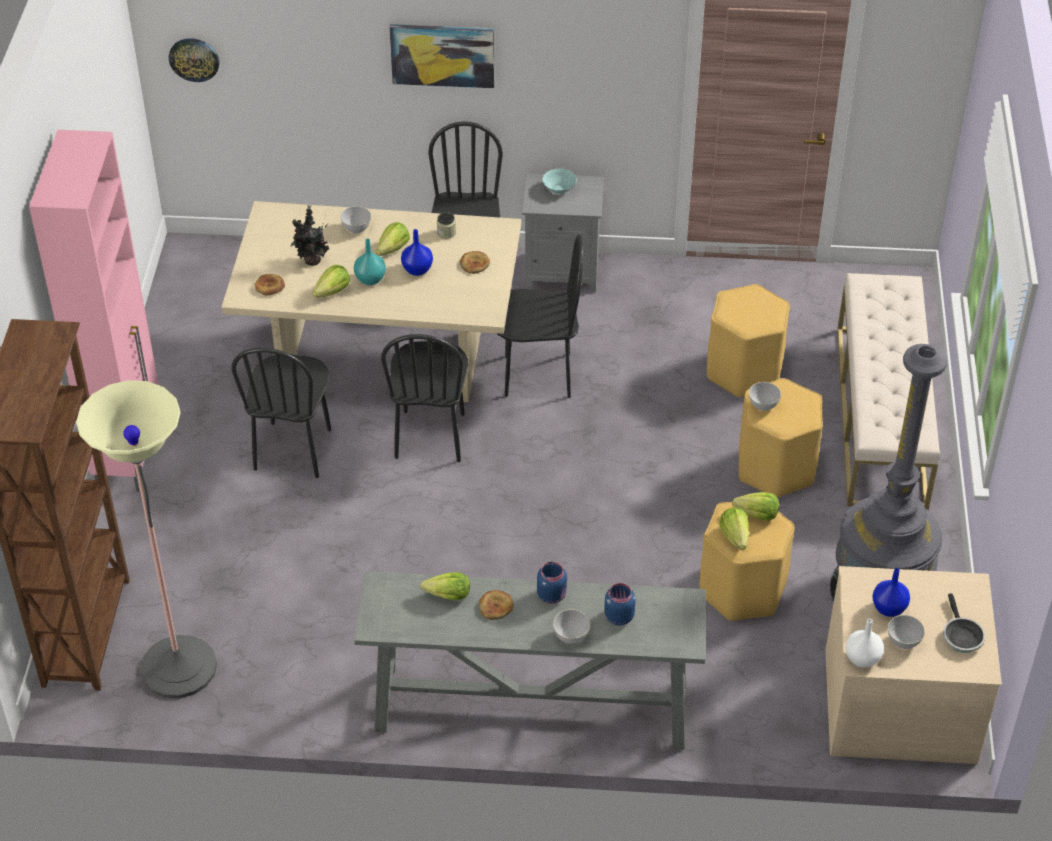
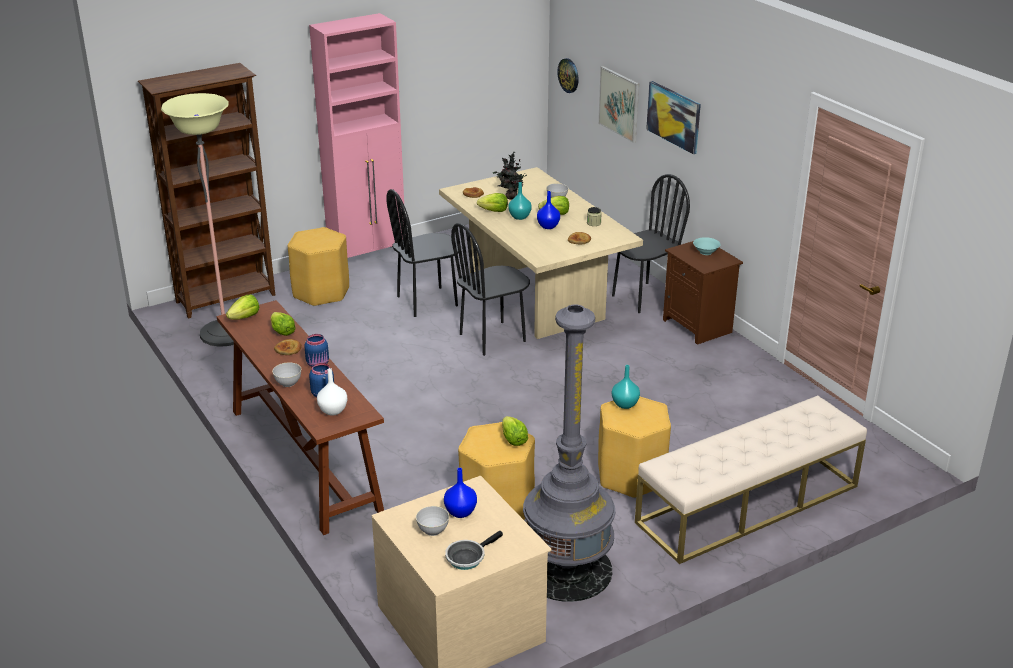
camera: 55 degrees right, 15 degrees down
(321, 67) = (619, 103): none -> picture
(529, 707) = (303, 458): grey console table -> brown console table
(537, 375) = (593, 353): black chair -> none
(563, 271) = (698, 326): grey nightstand -> brown nightstand
(735, 537) = (481, 438): lettuce -> lettuce (245, 317)
(743, 370) = (708, 427): yellow stool -> yellow stool (321, 292)
(763, 405) = (625, 405): grey bowl -> turquoise vase
(862, 659) = (395, 517): white vase -> white vase (332, 411)

